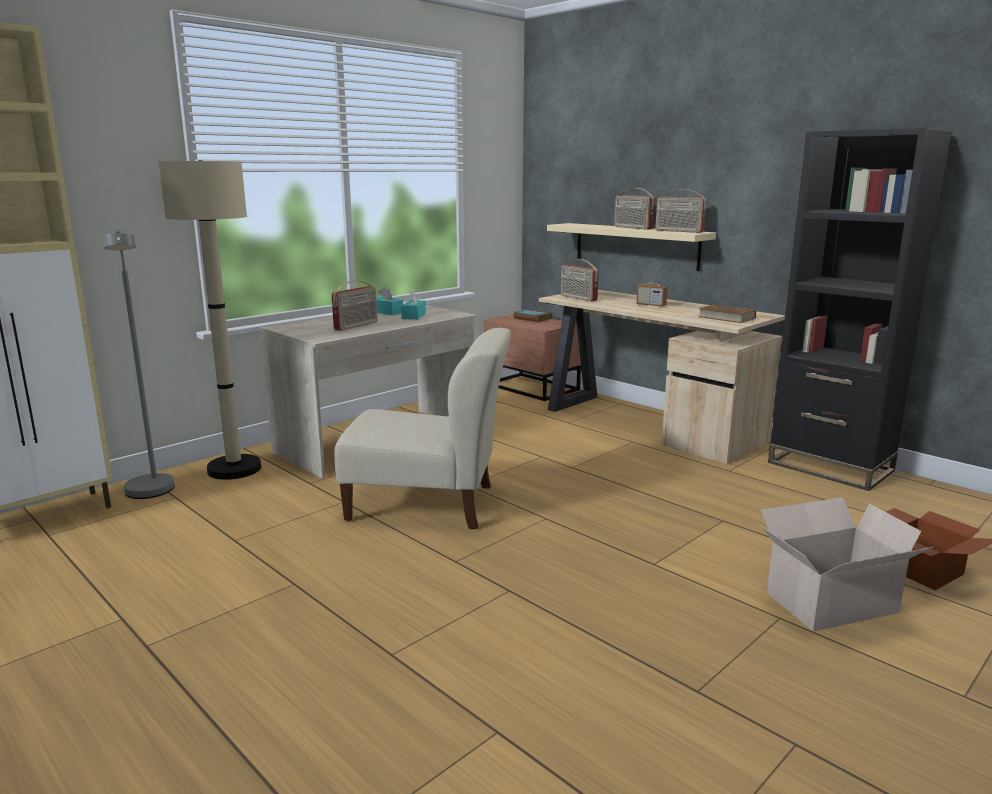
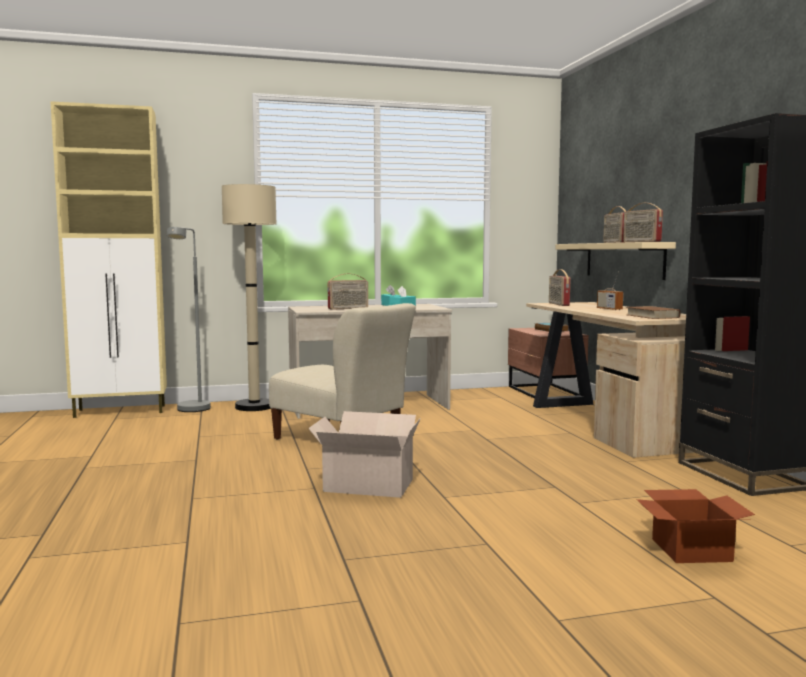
camera: 30 degrees right, 10 degrees down
(827, 603) = (547, 546): cardboard box -> cardboard box (366, 485)

